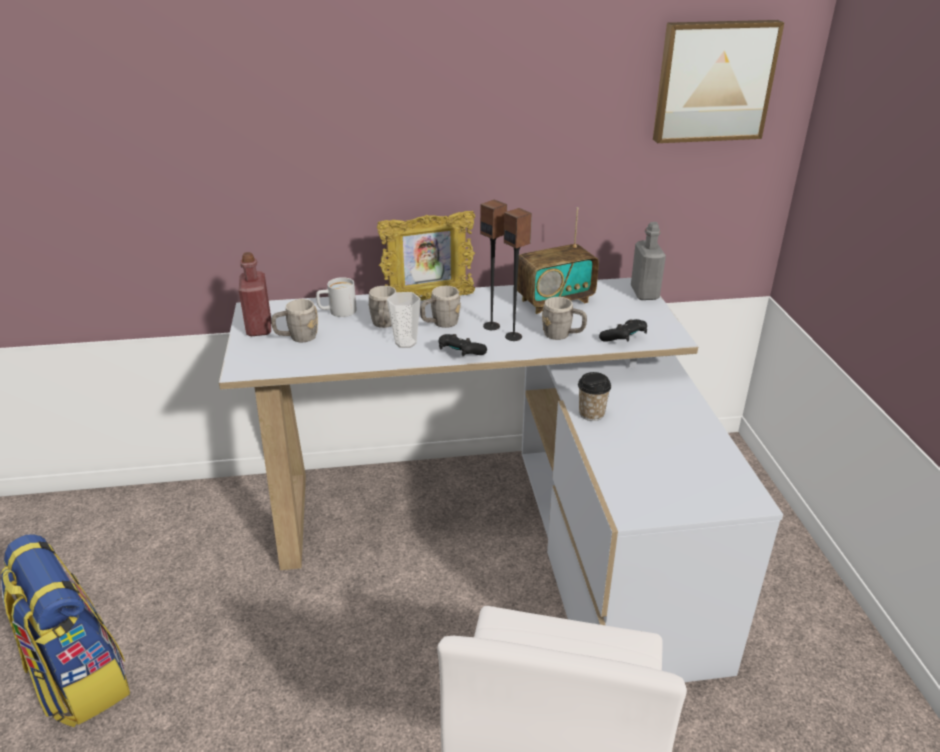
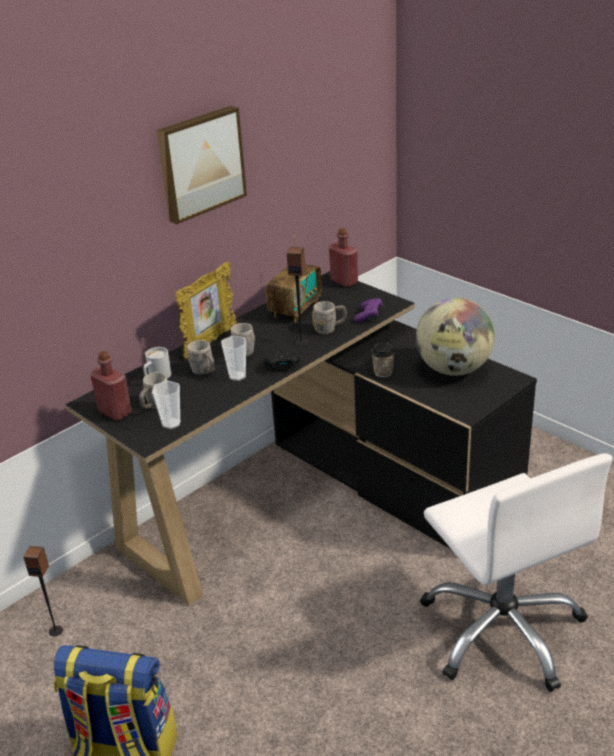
camera: 35 degrees left, 0 degrees up
(285, 361) = (171, 424): none -> cup
(491, 326) = (278, 342): speaker -> speaker (56, 630)
(504, 530) = (315, 498): white desk -> black desk
(624, 339) = (369, 316): black game controller -> purple game controller
(644, 293) = (344, 281): grey bottle -> red bottle
(681, 449) = (453, 369): none -> globe
(713, 81) = (343, 118): picture -> picture (200, 163)

